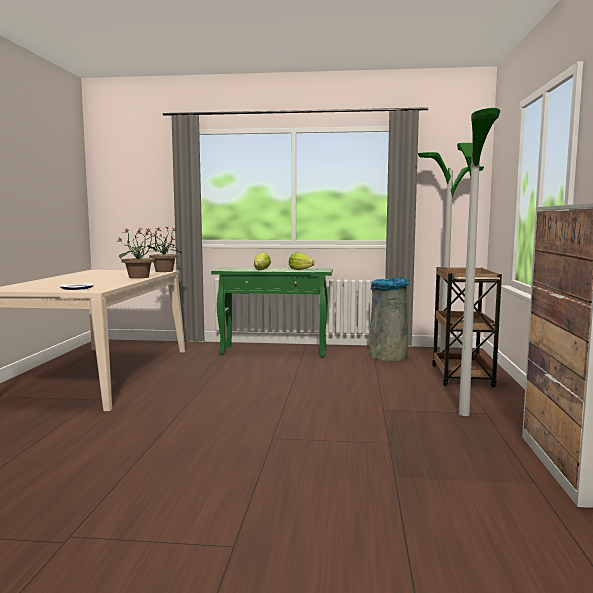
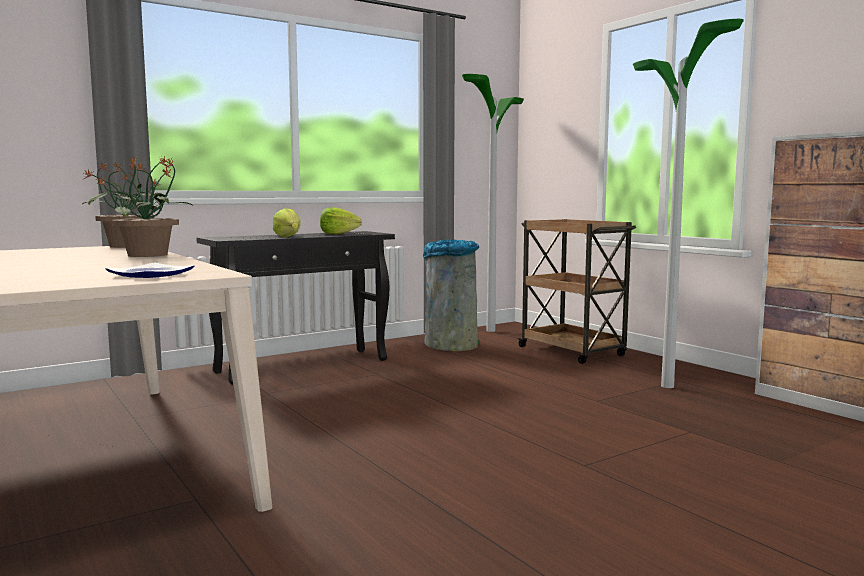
camera: 40 degrees left, 0 degrees up
(275, 352) = (304, 366): green console table -> black console table

